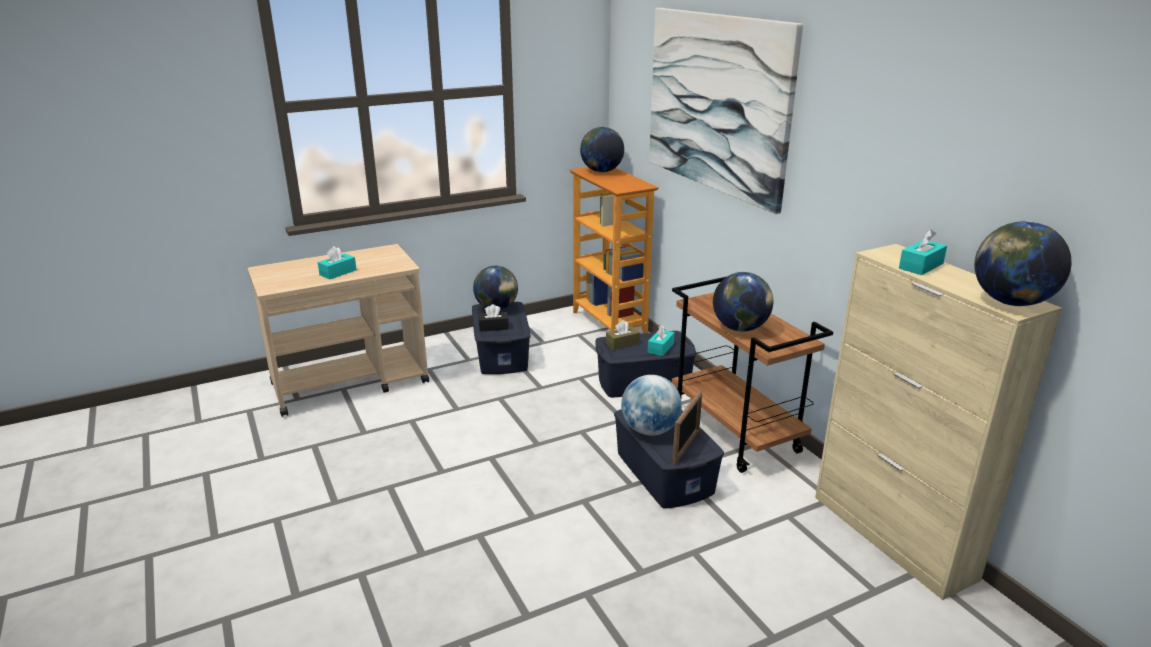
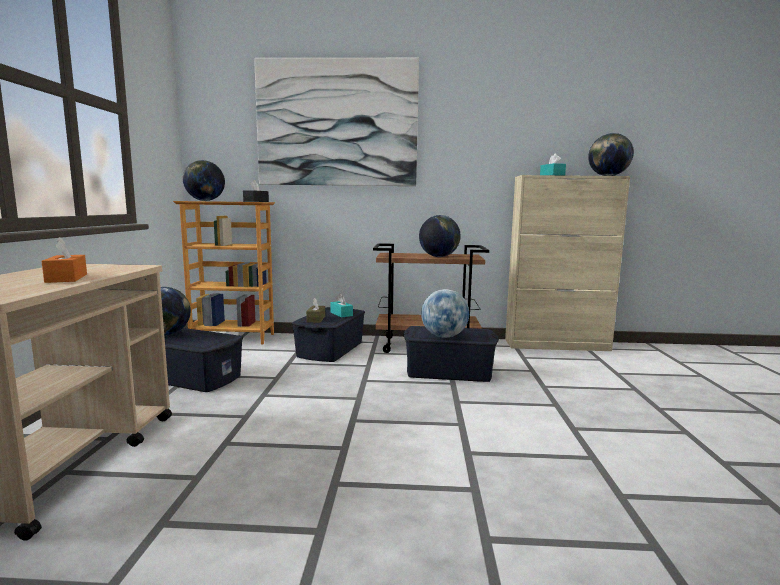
camera: 60 degrees left, 15 degrees down
(338, 272) = (66, 278): turquoise tissue box -> orange tissue box
(493, 327) = (197, 342): black tissue box -> black tissue box (256, 201)
(686, 446) = (475, 333): picture frame -> none

